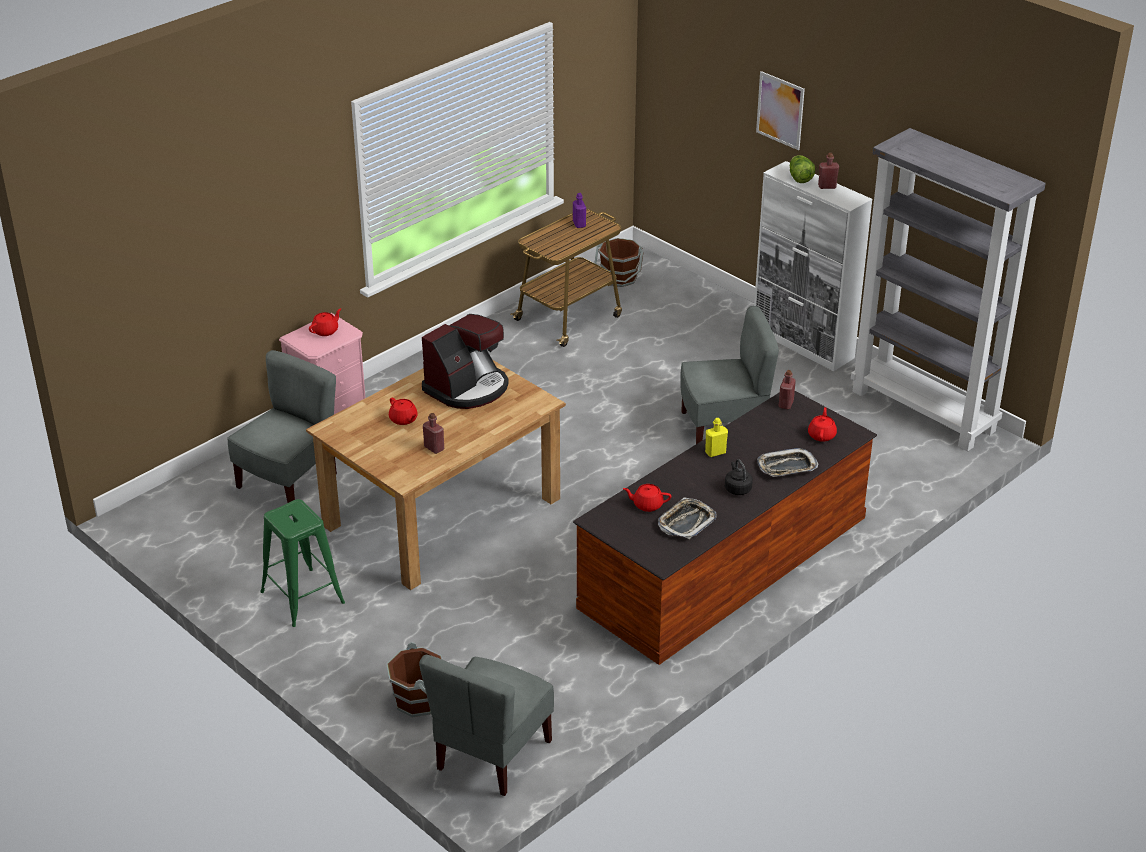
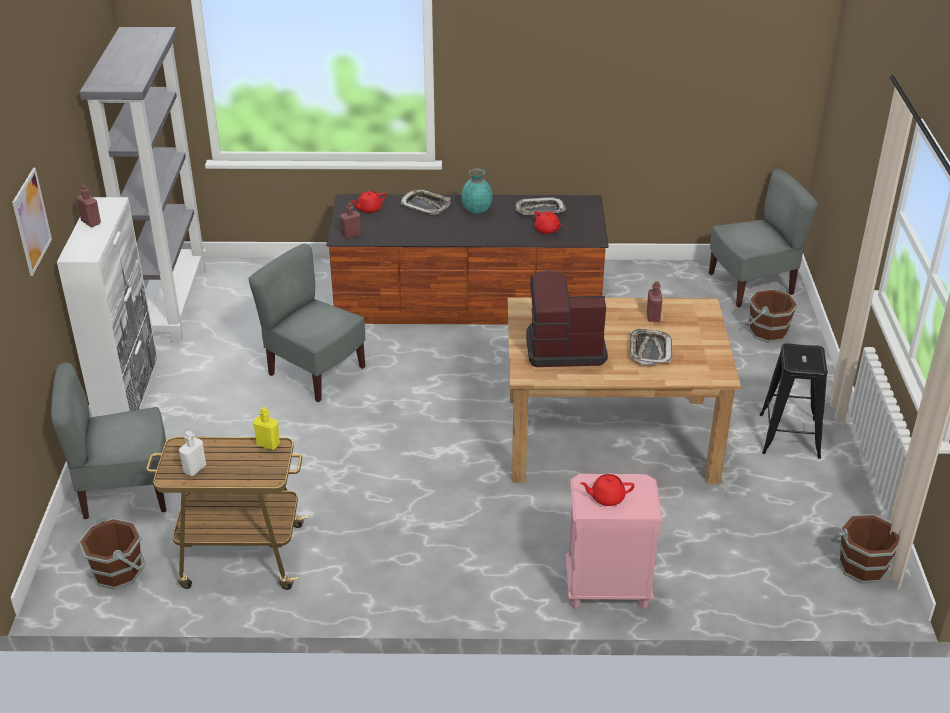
camera: 135 degrees left, 0 degrees up
(167, 526) = (862, 566): none -> brown bucket
(289, 482) = (712, 542): grey chair -> grey chair (125, 491)
(303, 597) = (789, 435): green stool -> black stool
(403, 419) = (649, 350): red teapot -> tray
(579, 224) = (194, 469): purple bottle -> white bottle
(715, 452) = (452, 234): yellow bottle -> yellow bottle (268, 444)
(737, 488) = (477, 210): black kettle -> turquoise vase
(799, 178) = (89, 240): lettuce -> none

